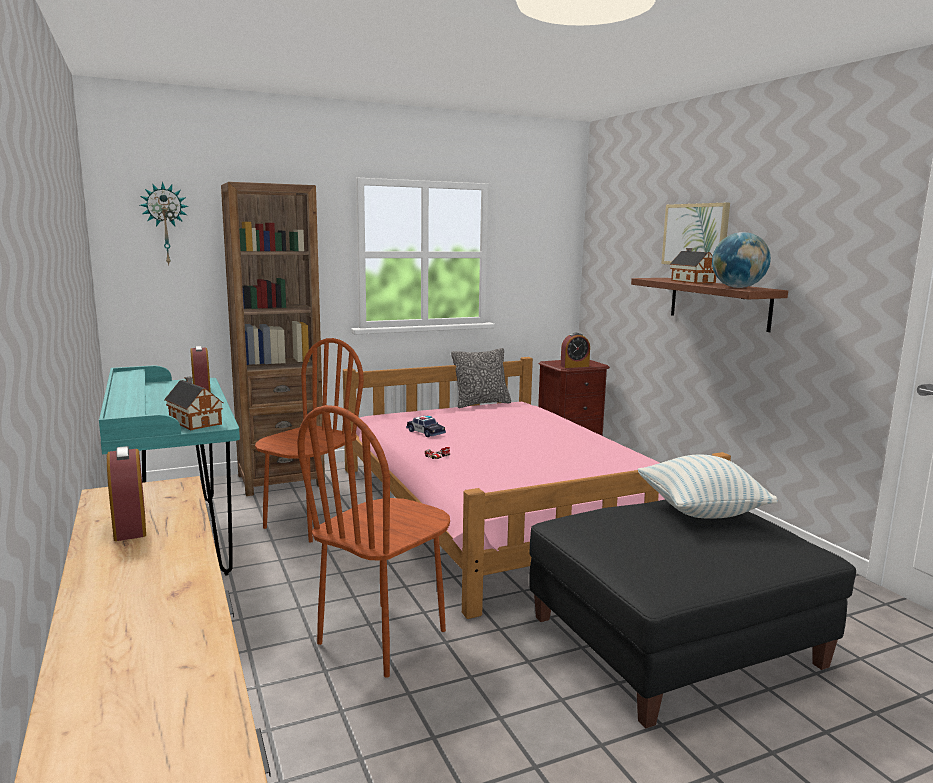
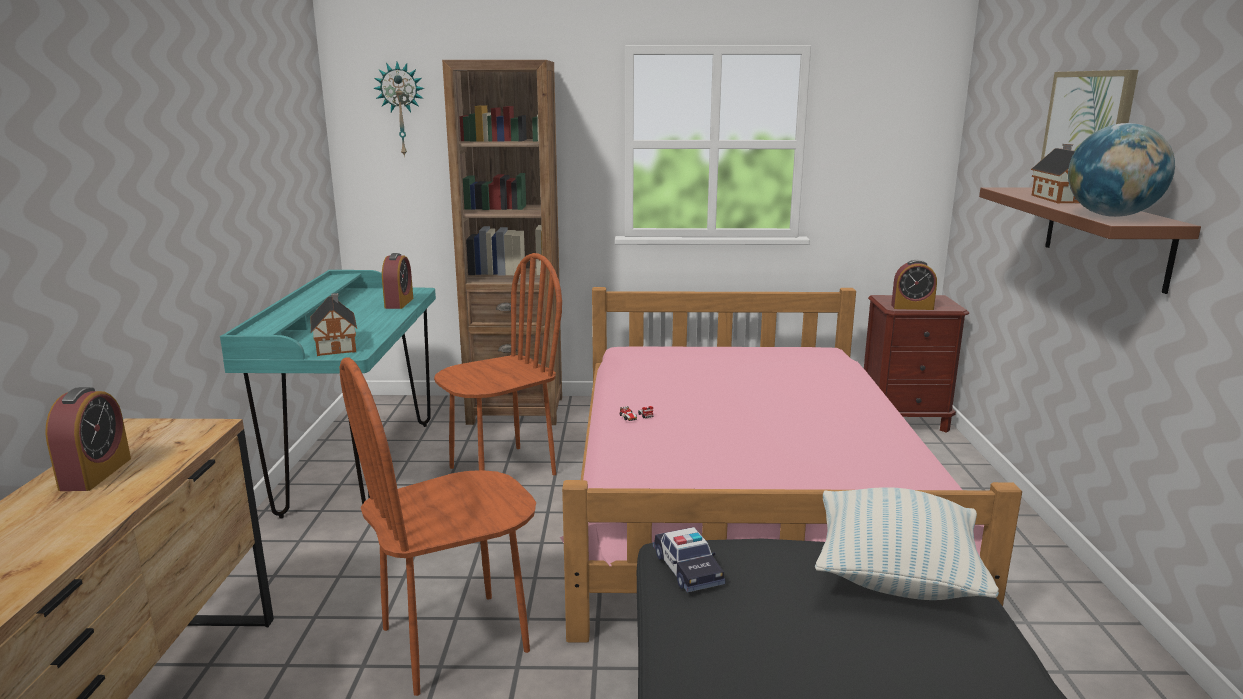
camera: 25 degrees right, 5 degrees up
(425, 432) = (658, 380): toy car -> toy car (687, 568)
(481, 403) = (775, 345): pillow -> none

